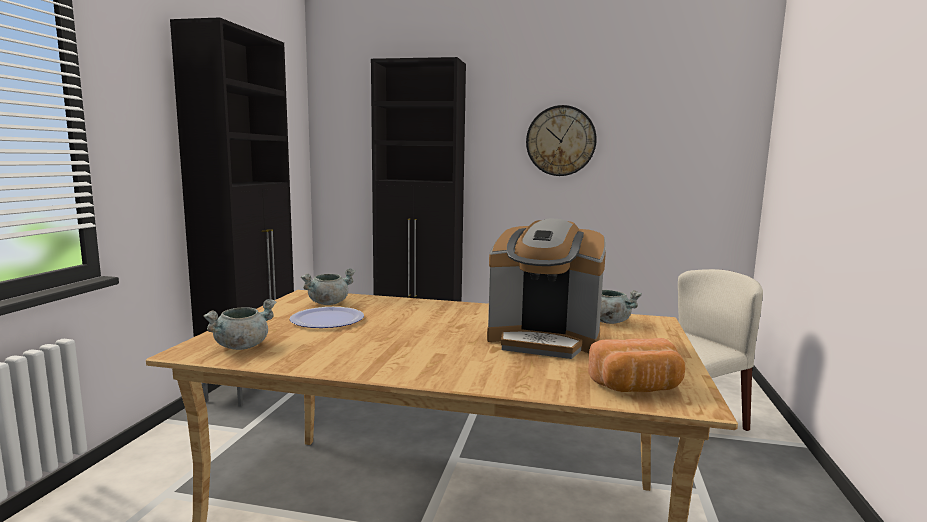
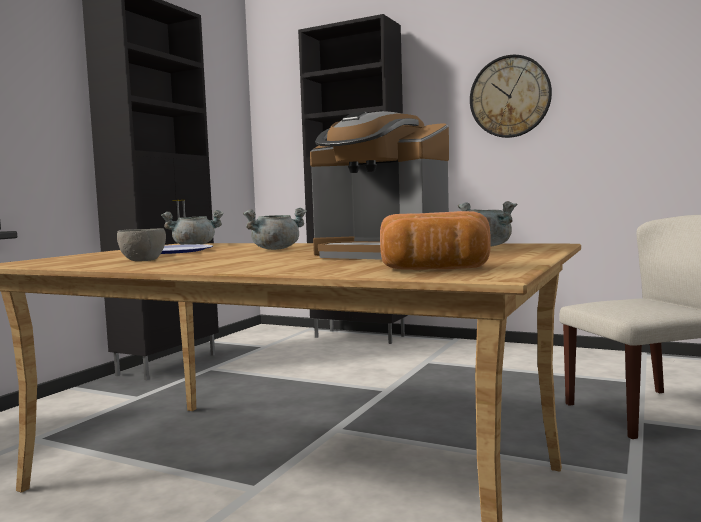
camera: 15 degrees right, 5 degrees down
(242, 346) = (64, 261): grey cooking pot -> grey cooking pot (276, 249)
(328, 348) = (141, 260): none -> grey bowl

